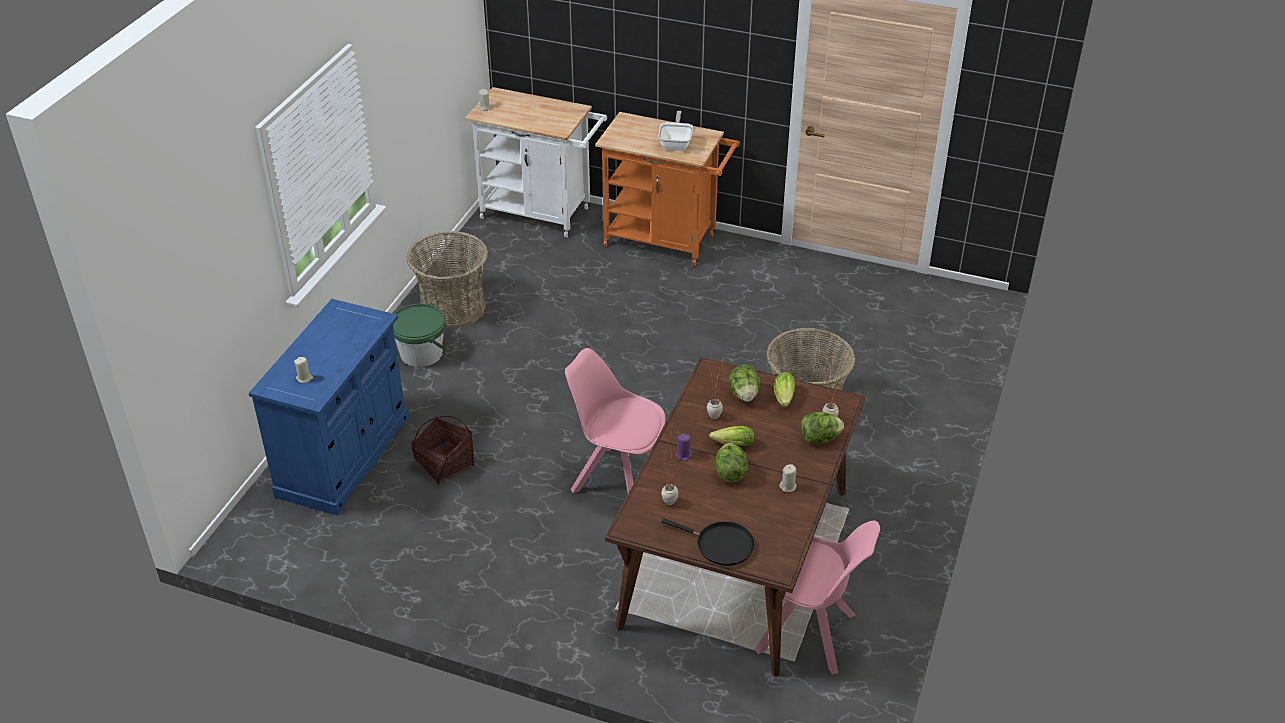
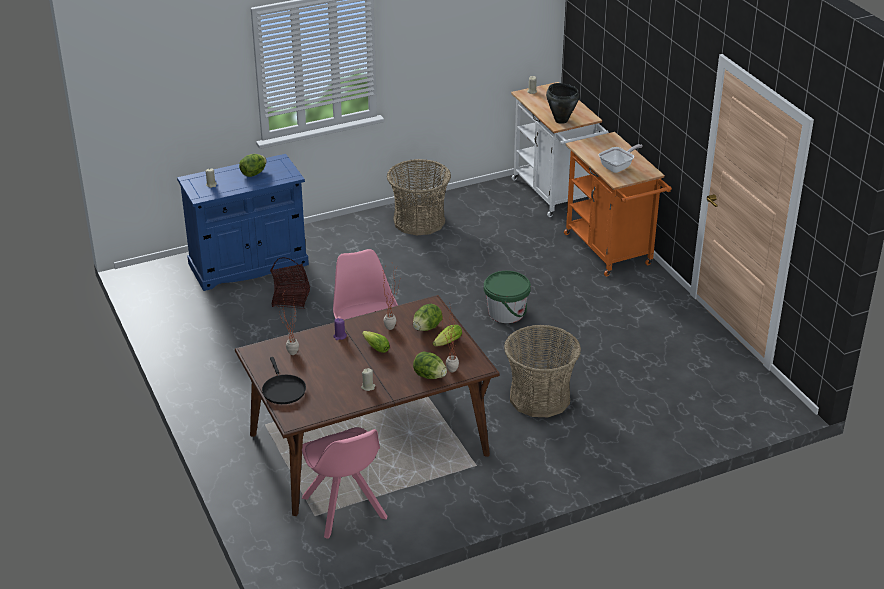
camera: 45 degrees right, 5 degrees down
(421, 353) = (365, 235): green bucket -> green bucket (506, 313)
(556, 123) = (561, 120): none -> black cooking pot
(730, 473) = (348, 360): lettuce -> lettuce (253, 173)

